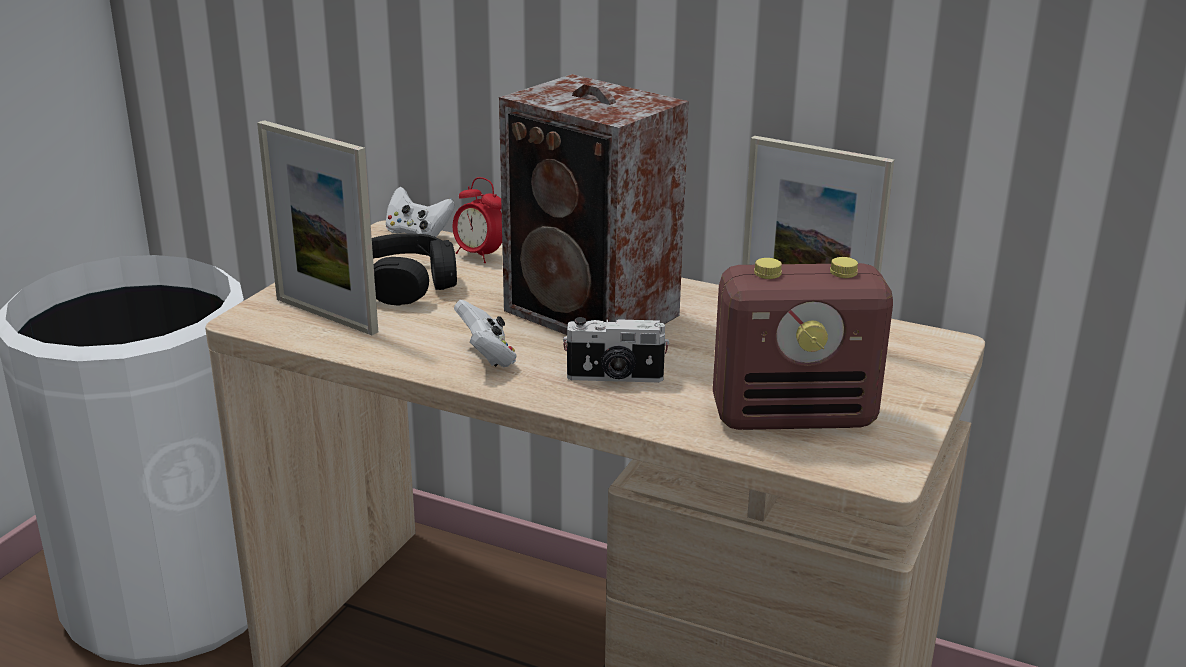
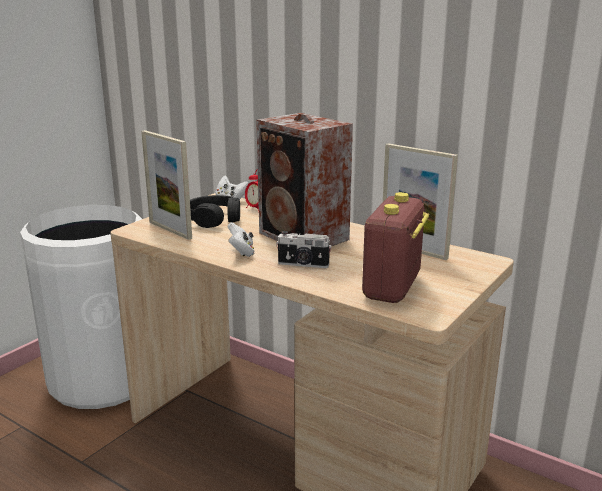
camera: 10 degrees right, 5 degrees down
(795, 416) = (392, 287): radio -> radio turned 105 degrees clockwise

